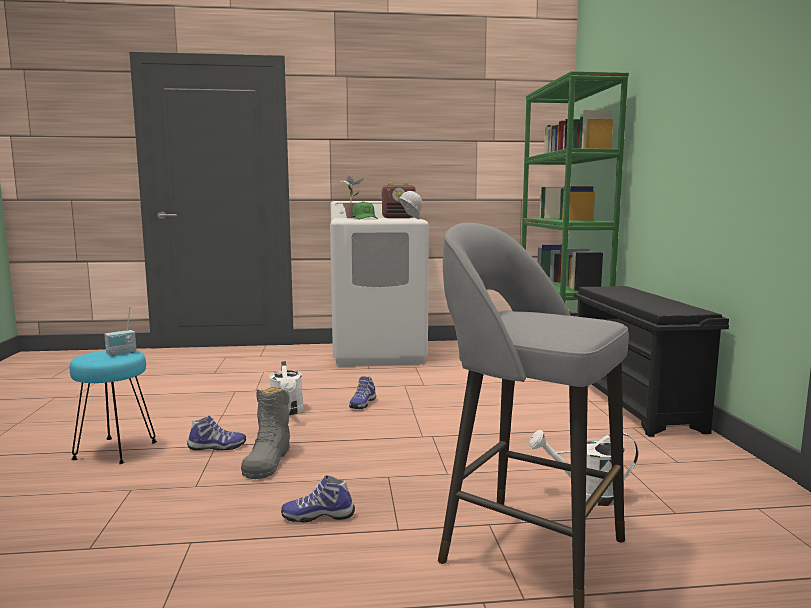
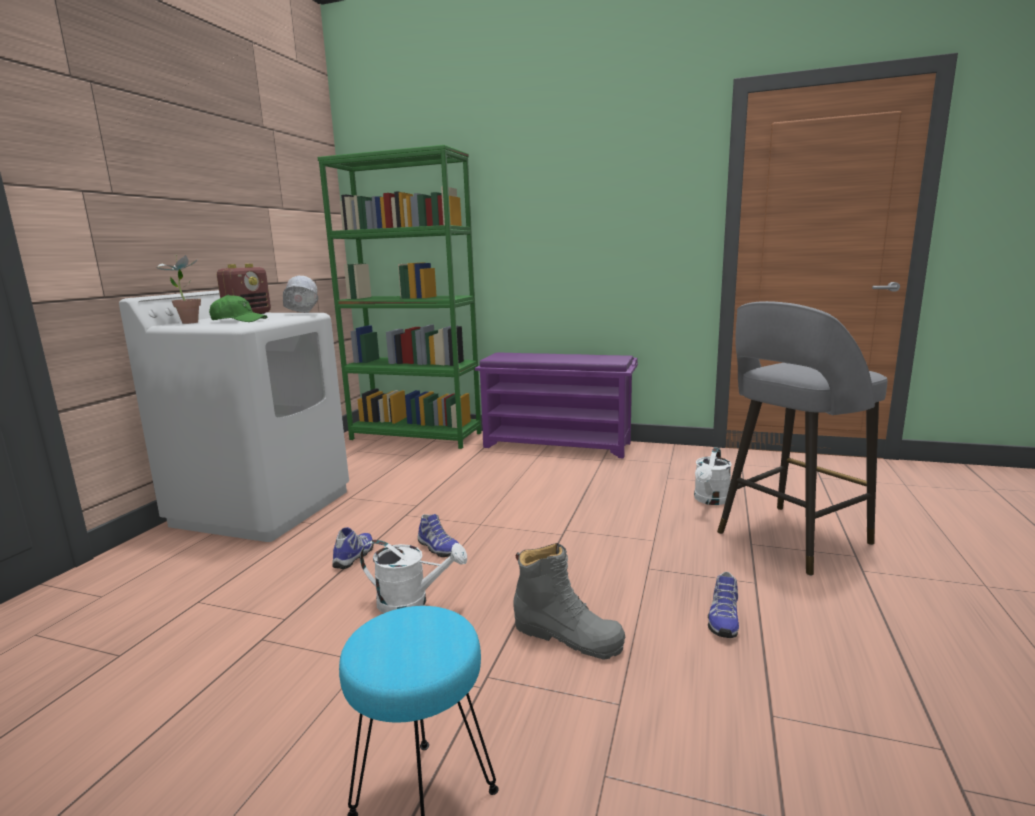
camera: 65 degrees left, 5 degrees up
(122, 353) = (414, 623): radio -> none
(217, 447) = (495, 676): shoe -> shoe (355, 556)
(635, 403) = (558, 444): black shoe rack -> purple shoe rack

